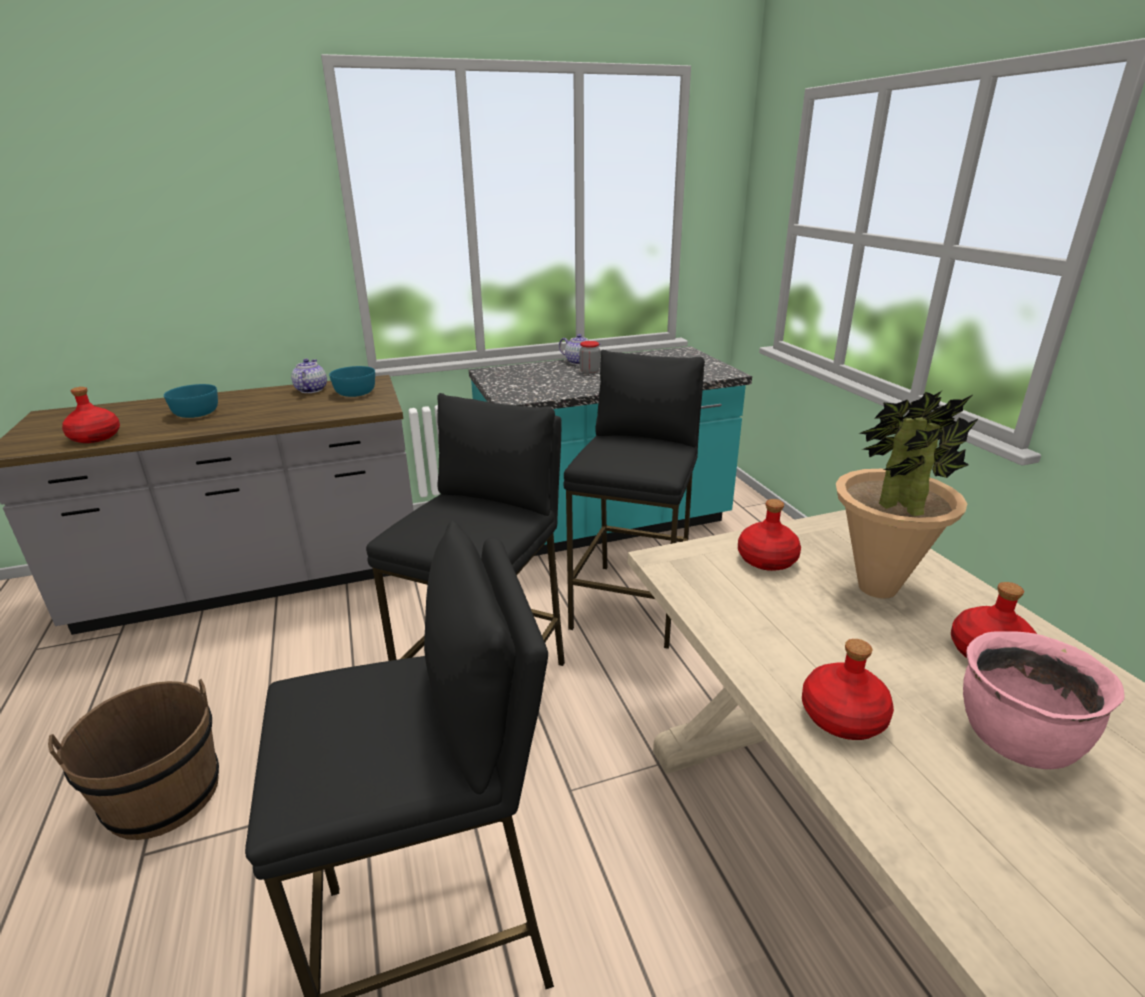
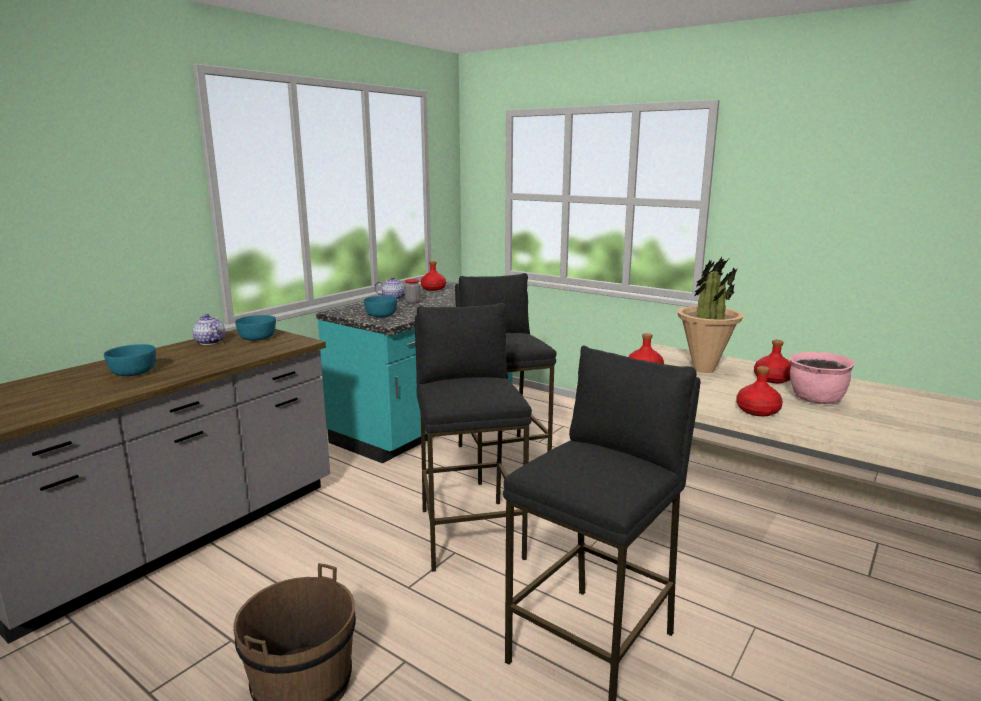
camera: 35 degrees left, 10 degrees down
(95, 437) = (65, 403): red bottle -> red bottle (433, 289)
(522, 385) = (381, 315): none -> turquoise bowl

